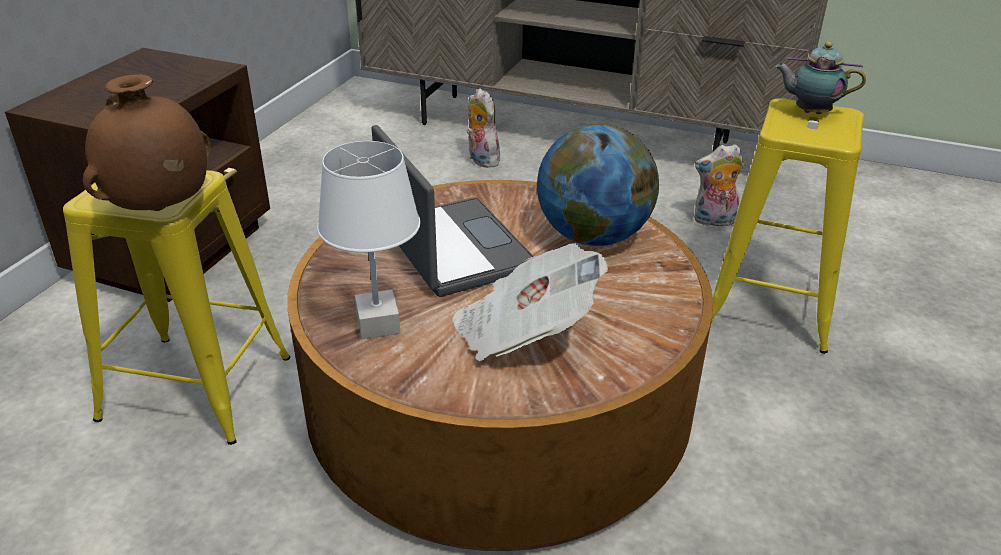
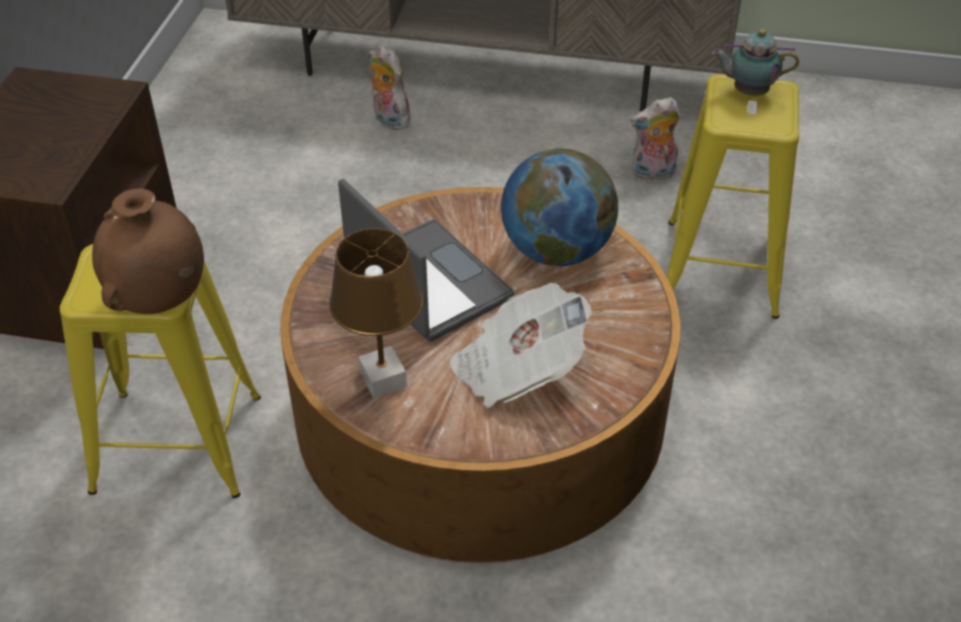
camera: 10 degrees left, 10 degrees up
(379, 324) = (383, 379): white table lamp -> brown table lamp

